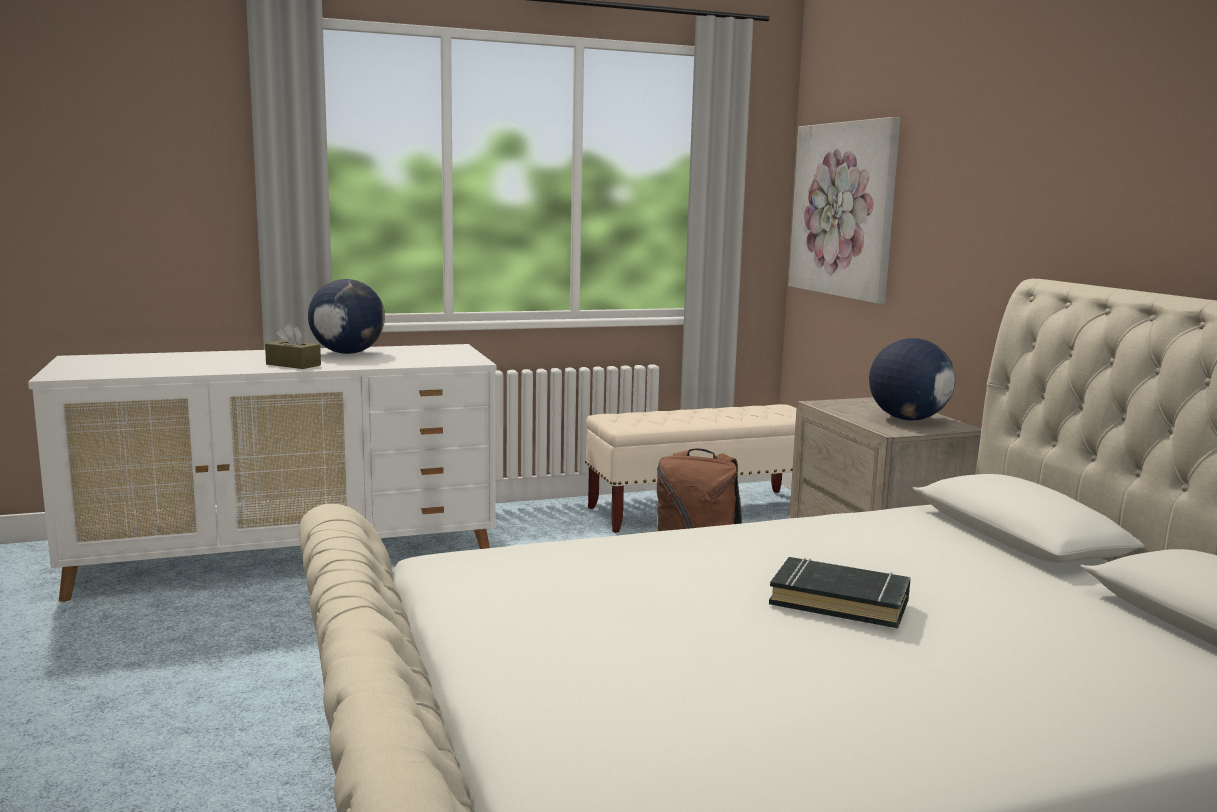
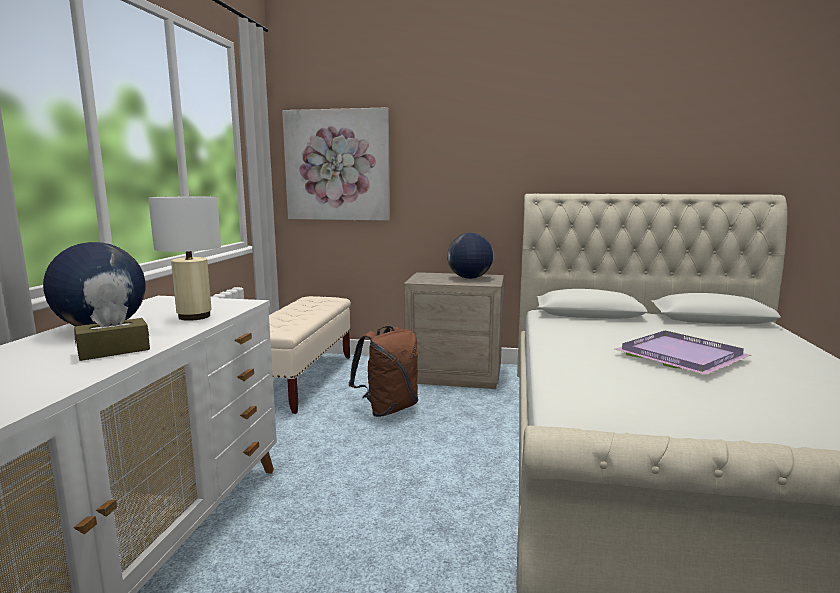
camera: 60 degrees left, 0 degrees up
(405, 361) = (194, 317): none -> white table lamp
(839, 601) = (678, 356): black book -> purple tray

